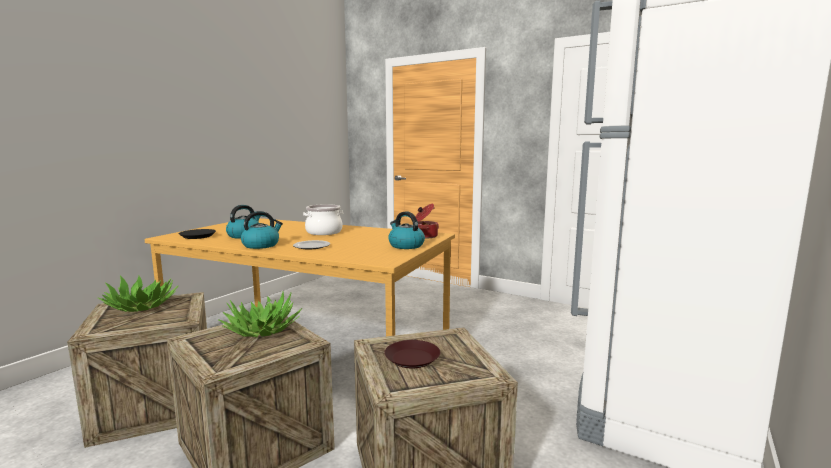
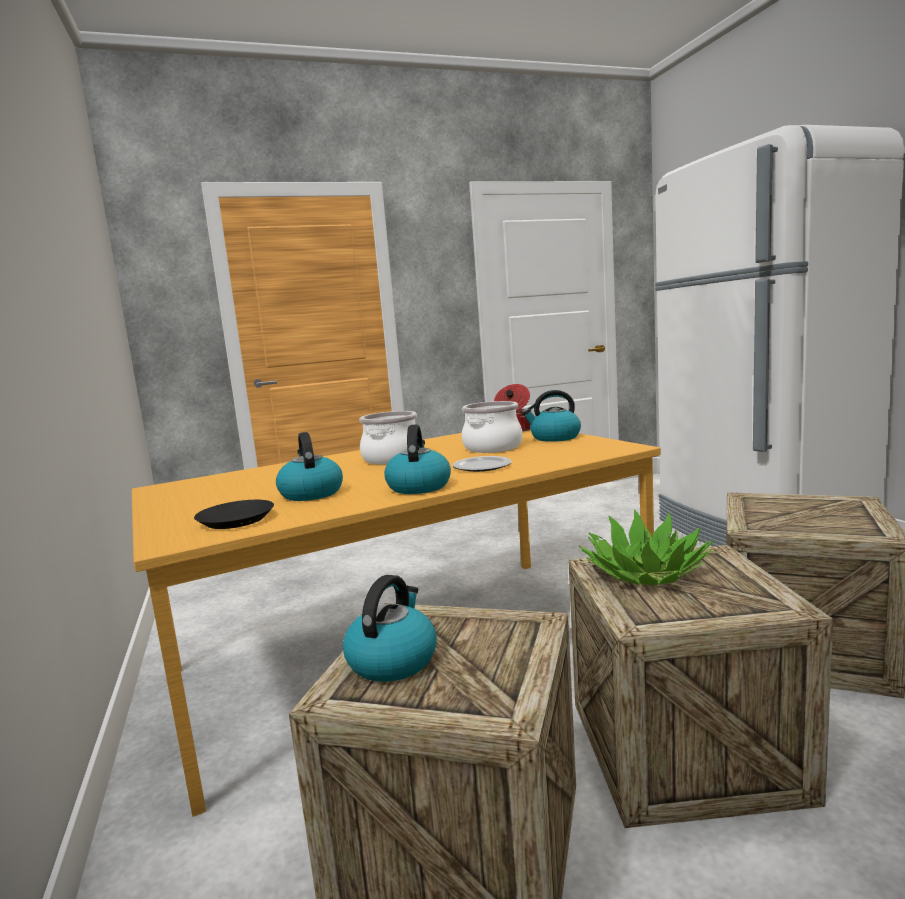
camera: 50 degrees left, 0 degrees up
(141, 306) = (392, 660): potted plant -> kettle
(365, 240) = (492, 447): none -> cooking pot
(412, 358) = (802, 518): brown plate -> none

